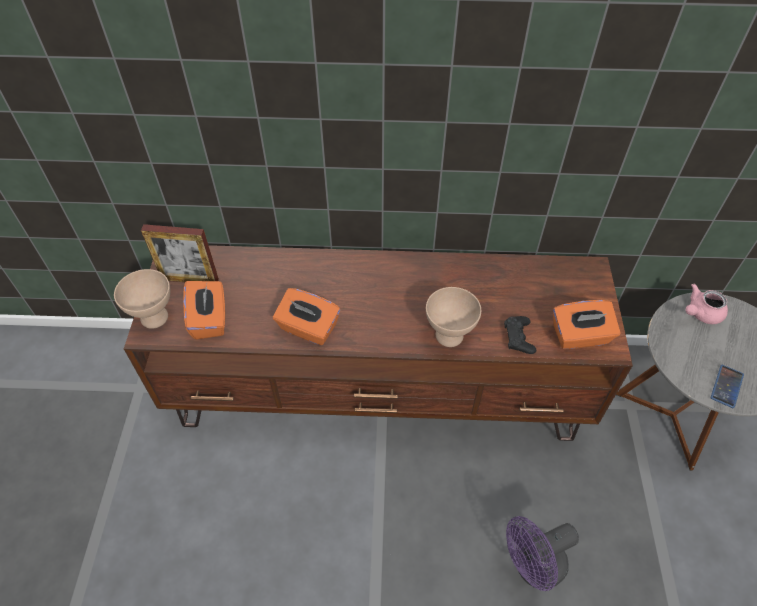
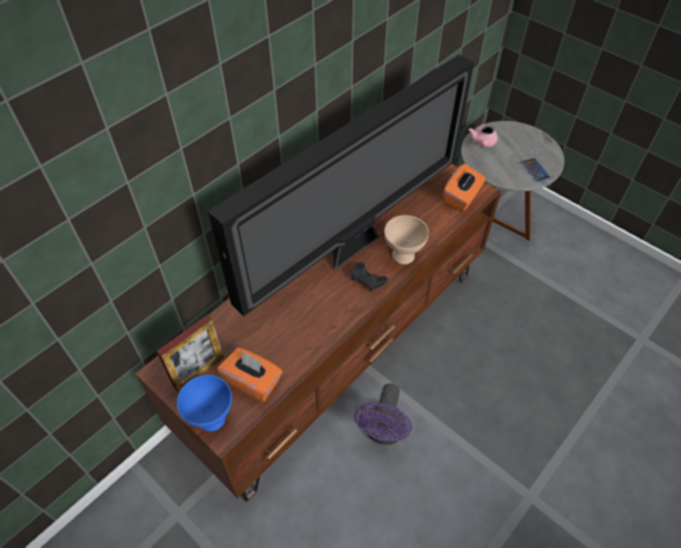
camera: 50 degrees left, 0 degrees up
(154, 318) = (212, 419): beige bowl -> blue bowl
(308, 328) = (323, 326): orange tissue box -> none
(420, 291) = (354, 246): none -> television
(518, 338) = (437, 225): black game controller -> black game controller (367, 279)
(532, 567) = (526, 358): purple fan -> purple fan (383, 432)

